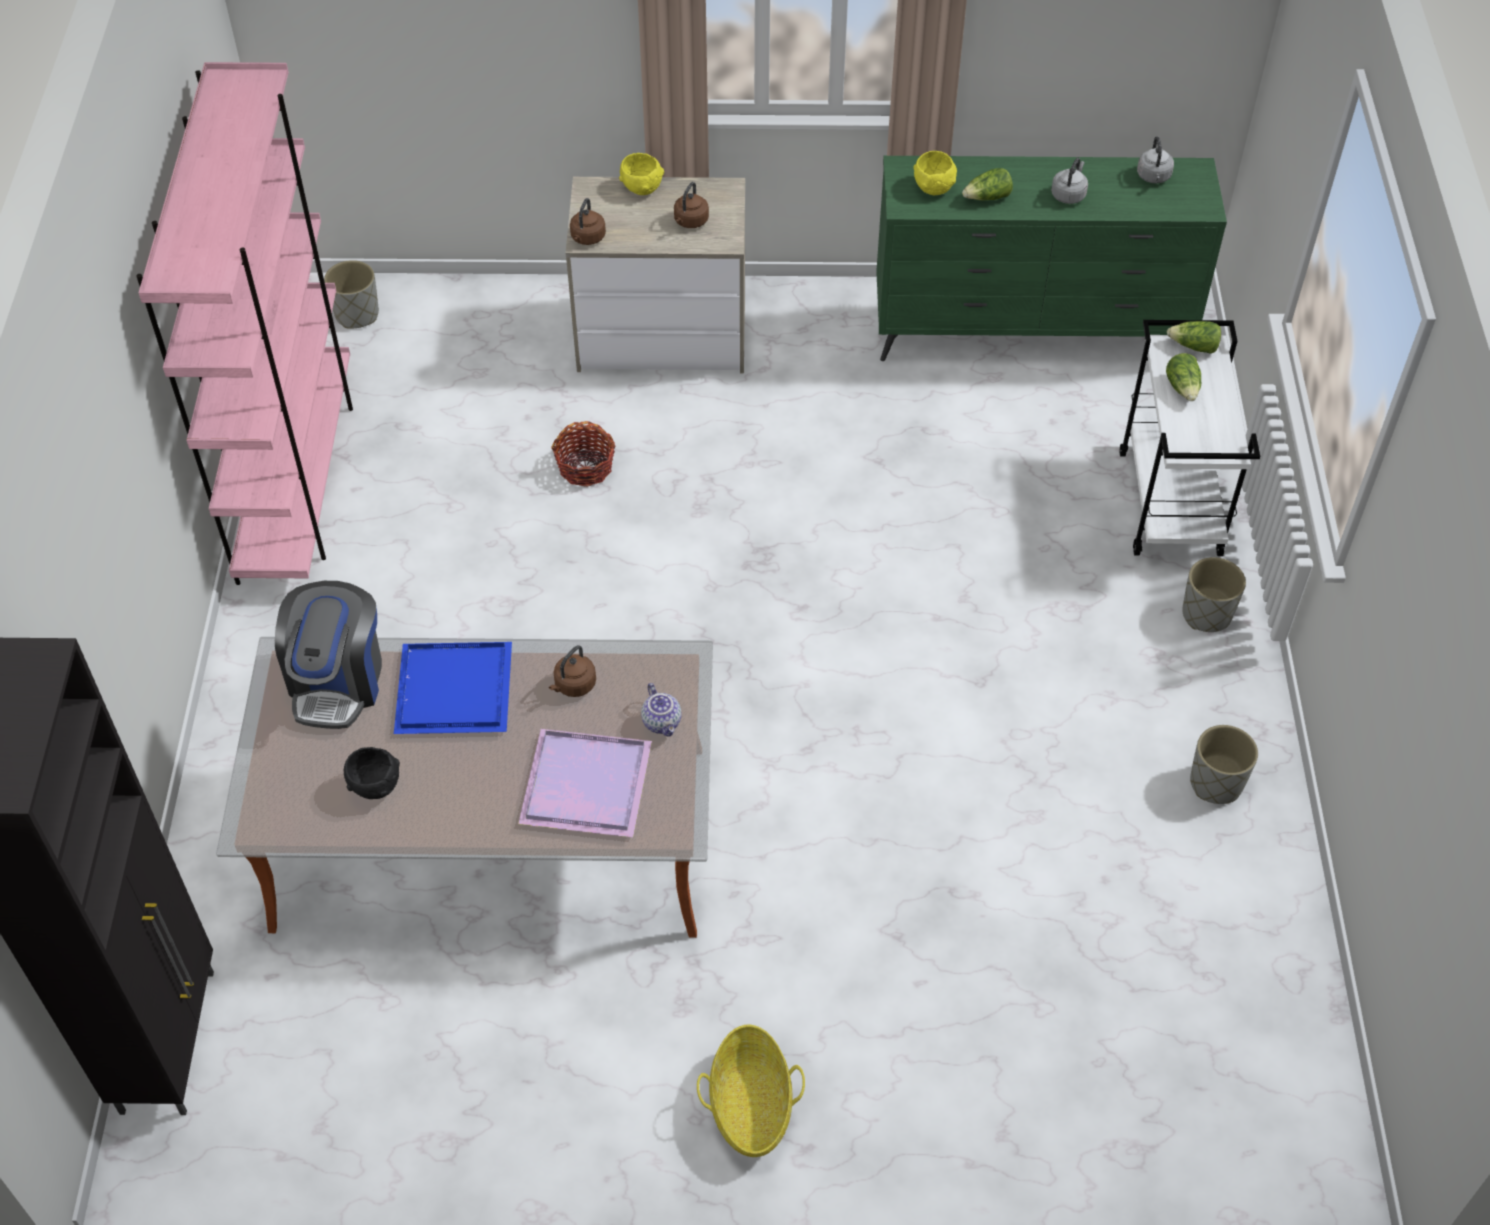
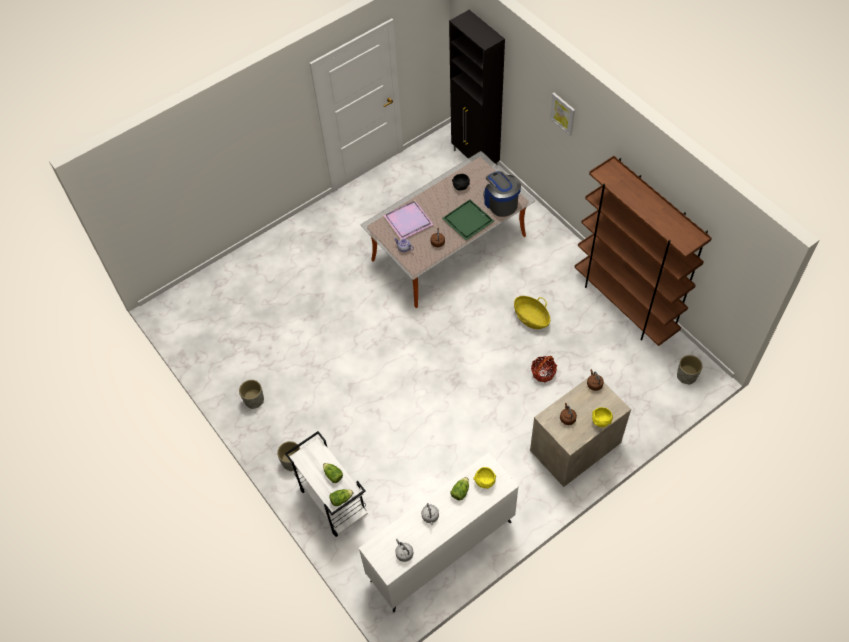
camera: 145 degrees right, 5 degrees up
(77, 484) = (563, 113): none -> picture
(298, 480) = (625, 304): pink bookcase -> brown bookcase
(452, 688) = (469, 220): blue tray -> green tray
(750, 1105) = (323, 233): basket -> basket (531, 318)
(1031, 334) = (440, 551): green dresser -> white dresser

